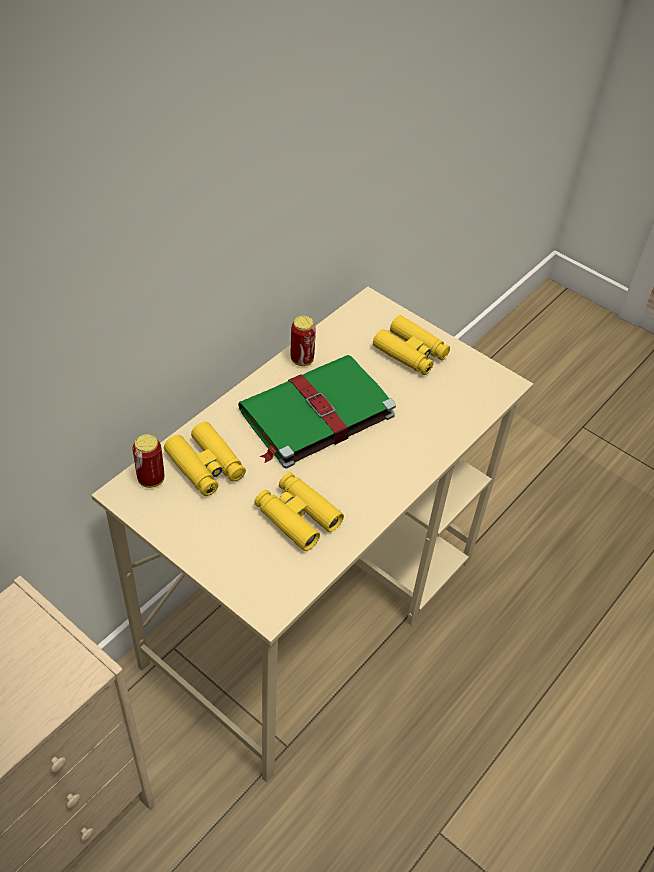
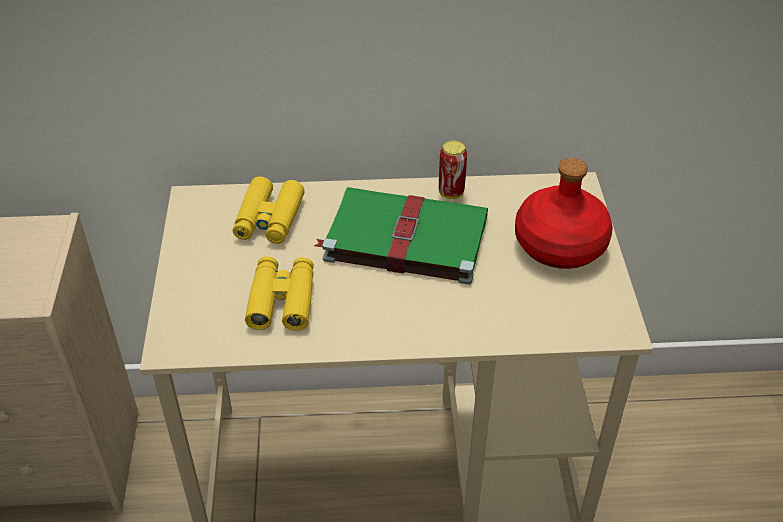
camera: 50 degrees right, 5 degrees down
(151, 479) = (220, 202): can -> none
(410, 352) = (559, 245): yellow binoculars -> red bottle

